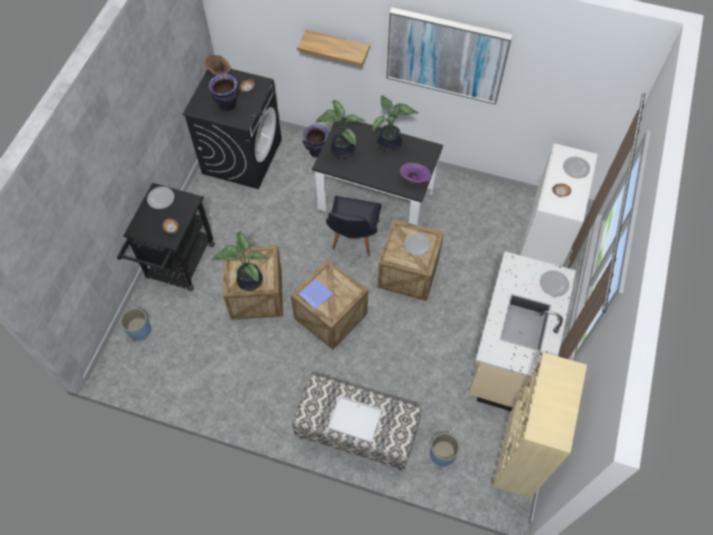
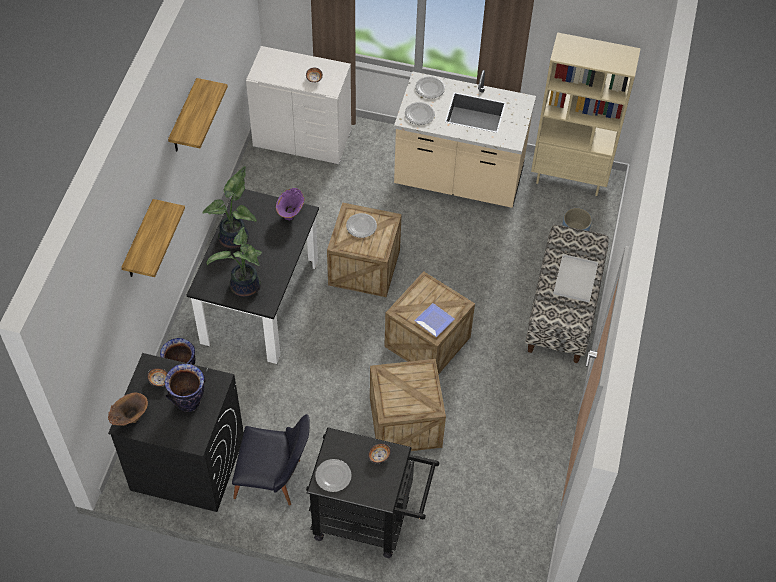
camera: 95 degrees left, 5 degrees down
(139, 330) = (467, 551): blue planter -> none
(248, 280) = (422, 391): potted plant -> none
(353, 239) = (321, 324): black chair -> black chair (274, 480)
(446, 55) = (184, 118): picture -> shelf
(576, 168) = (280, 64): plate -> plate (419, 114)

